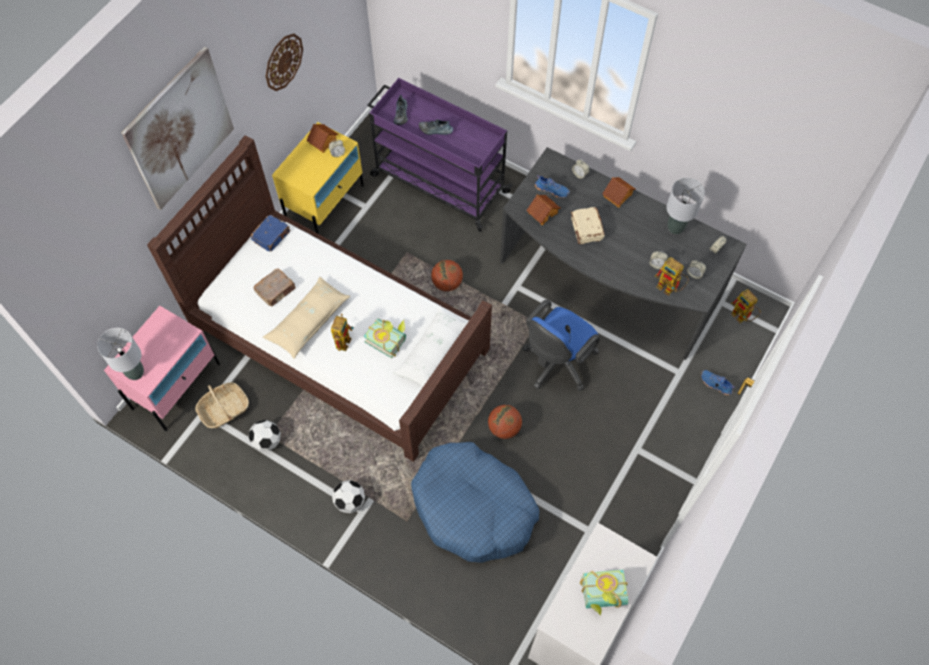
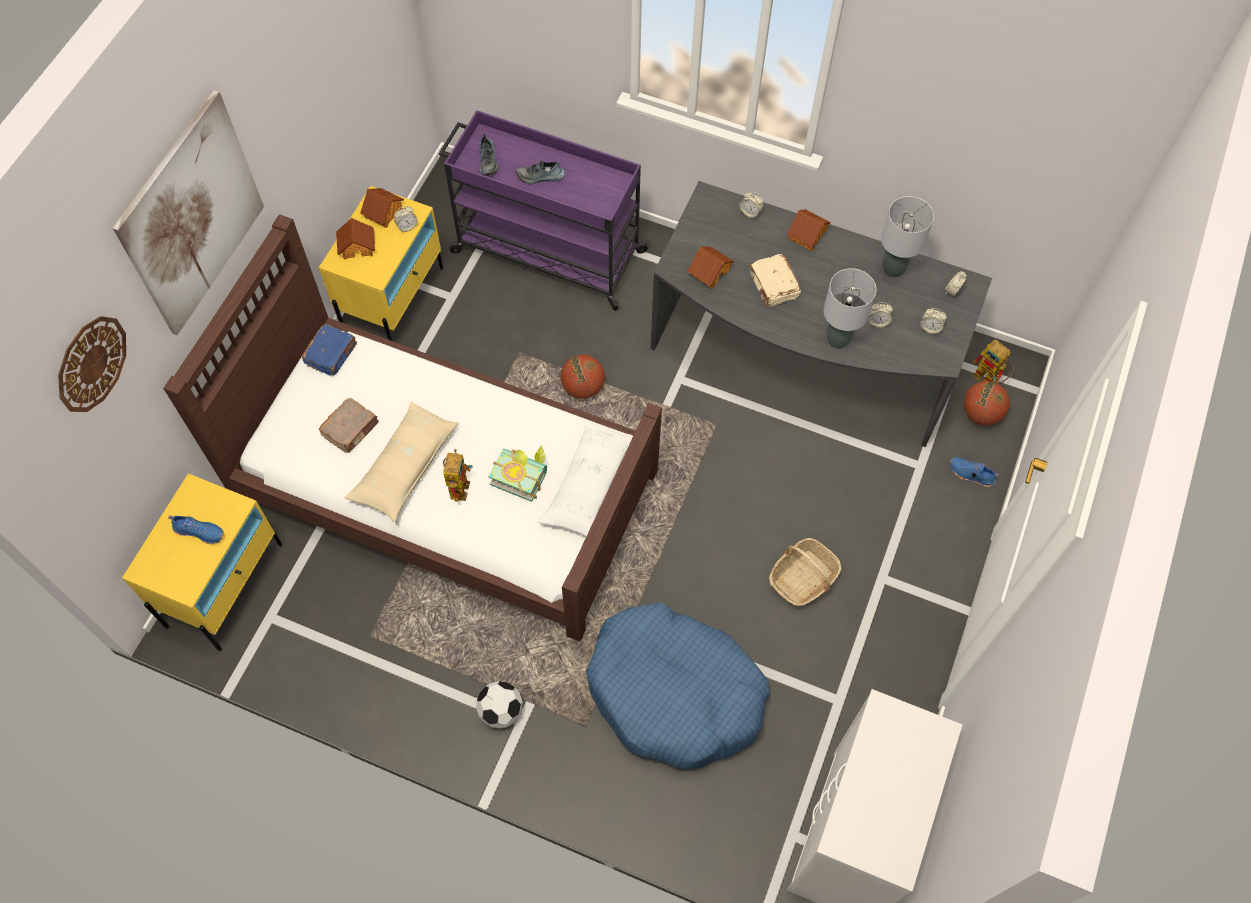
camera: 10 degrees left, 0 degrees up
(136, 372) = (170, 574): grey table lamp -> grey table lamp (838, 339)
(176, 386) = (225, 584): pink nightstand -> yellow nightstand
(224, 410) = (299, 608): basket -> basket (803, 578)
(267, 441) = (368, 643): football -> none
(283, 62) = (319, 104): wall clock -> wall clock (91, 363)
(301, 163) = (357, 246): none -> toy house
(504, 428) = (697, 575): basketball -> basketball (981, 414)
(552, 189) = (716, 238): blue shoe -> blue shoe (200, 531)
(556, 364) = (752, 477): blue office chair -> none
(603, 597) = (900, 792): book -> none
(670, 288) = (901, 351): toy robot -> none

